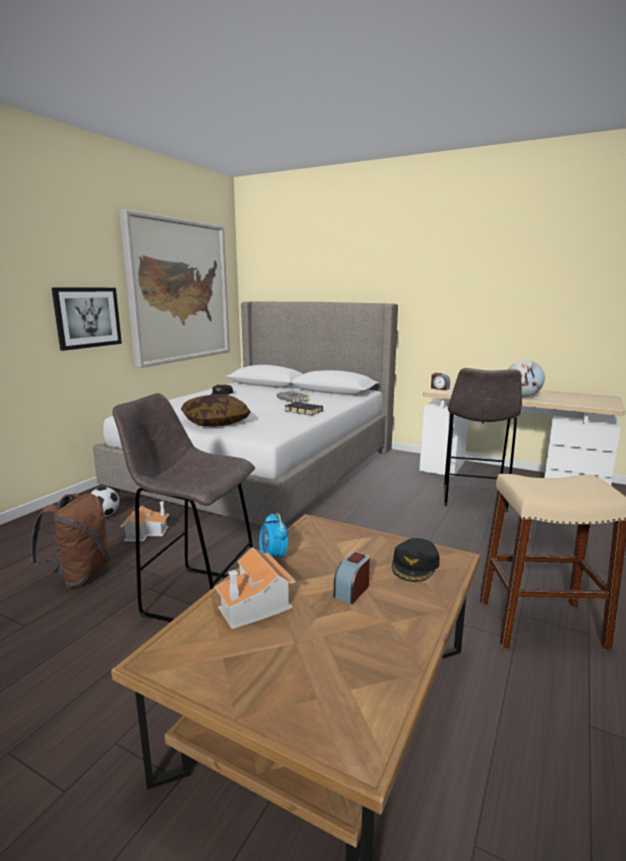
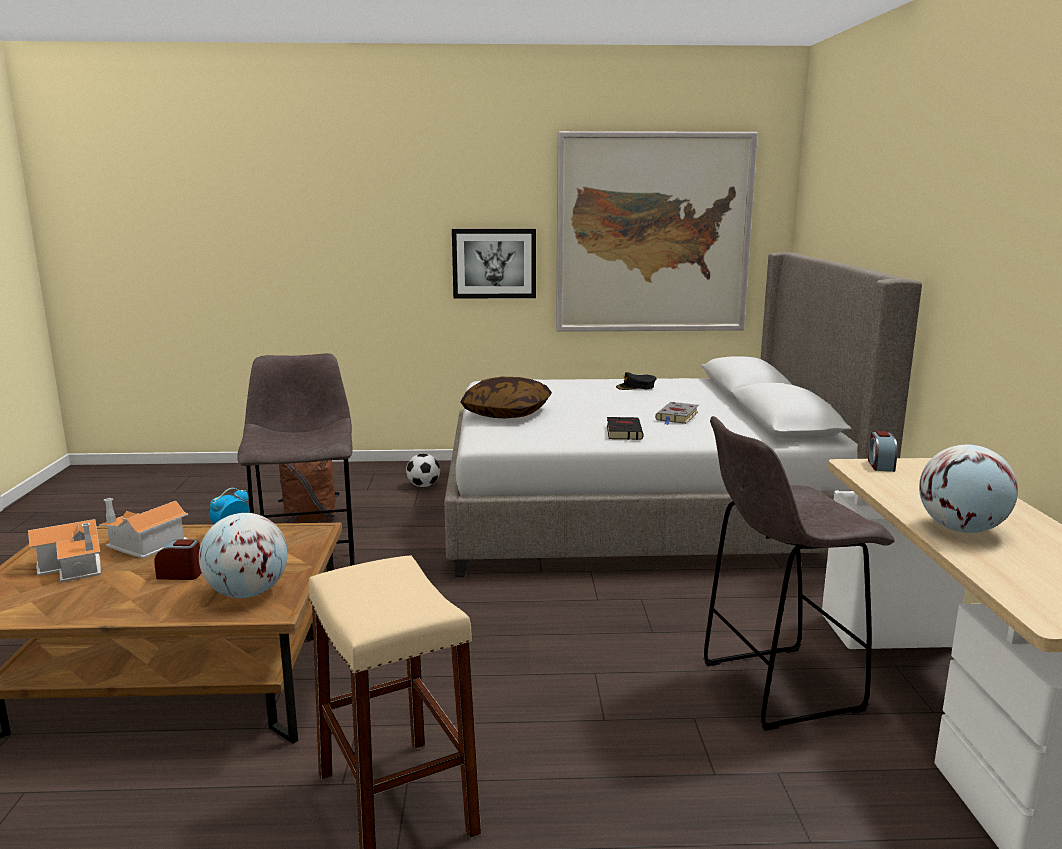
camera: 60 degrees right, 0 degrees up
(146, 532) = (408, 513): toy house -> toy house (75, 566)
(415, 565) = (247, 593): black cap -> globe

